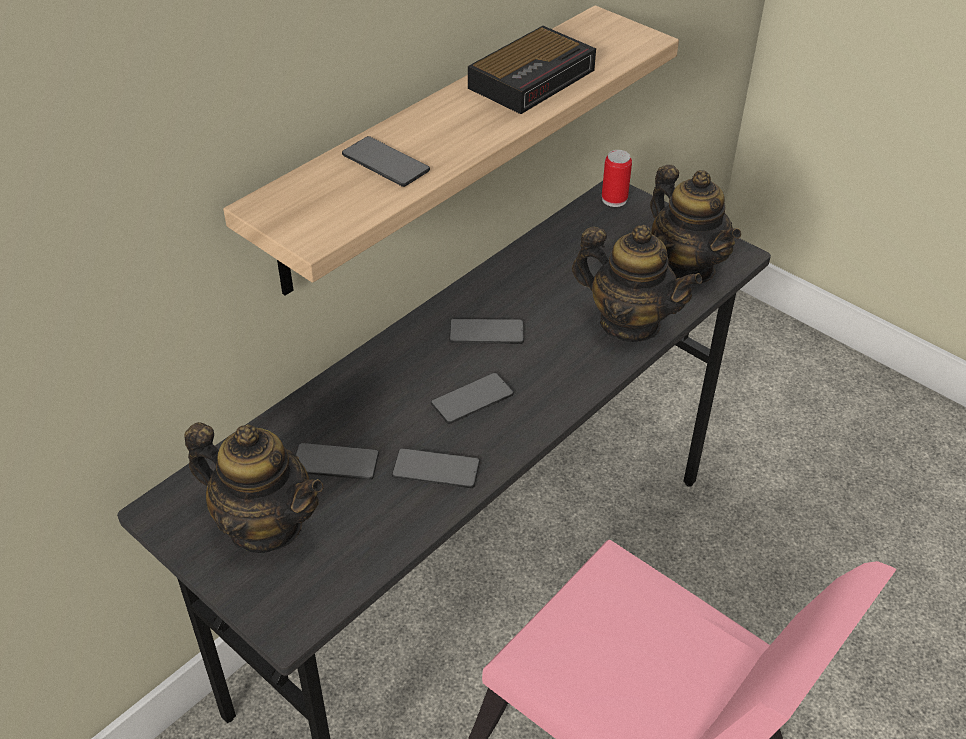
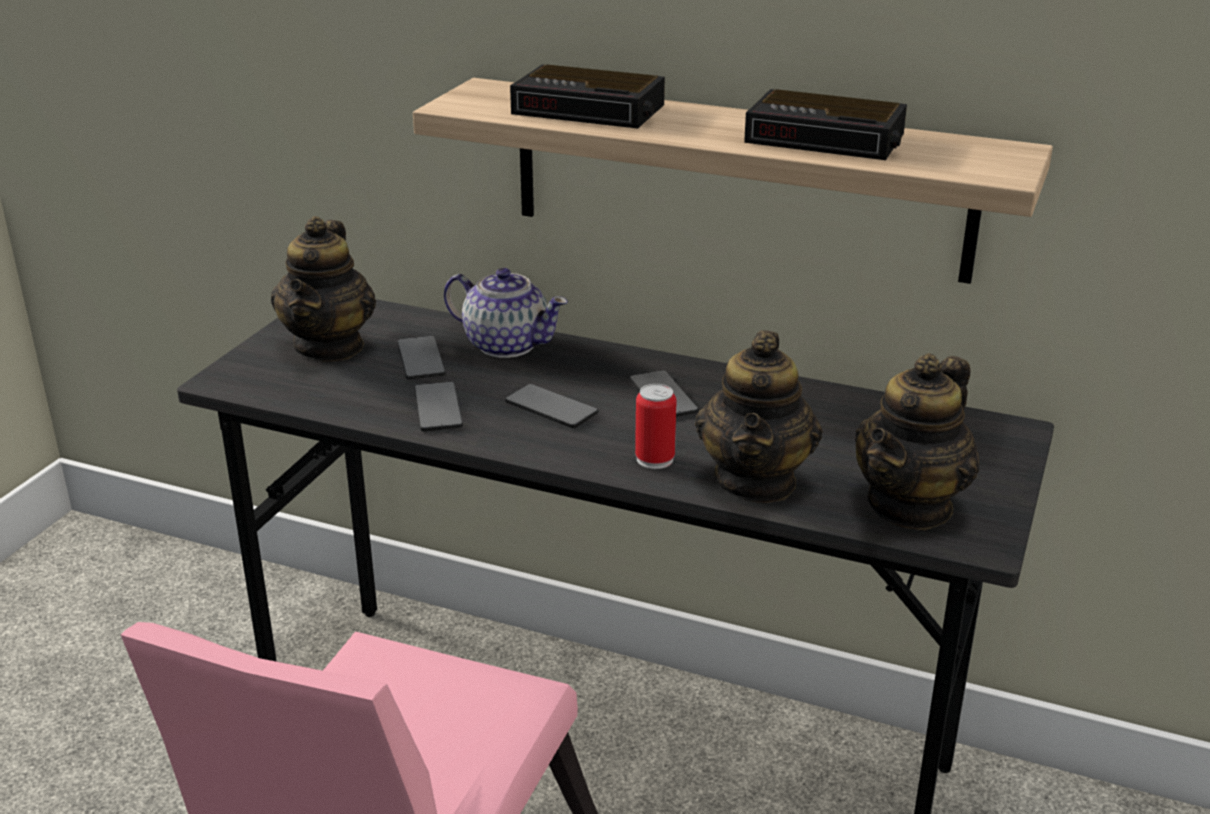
camera: 70 degrees right, 15 degrees down
(341, 400) = (506, 344): none -> teapot
(385, 163) = (591, 109): phone -> alarm clock
(614, 199) = (1000, 432): can -> can (655, 459)

